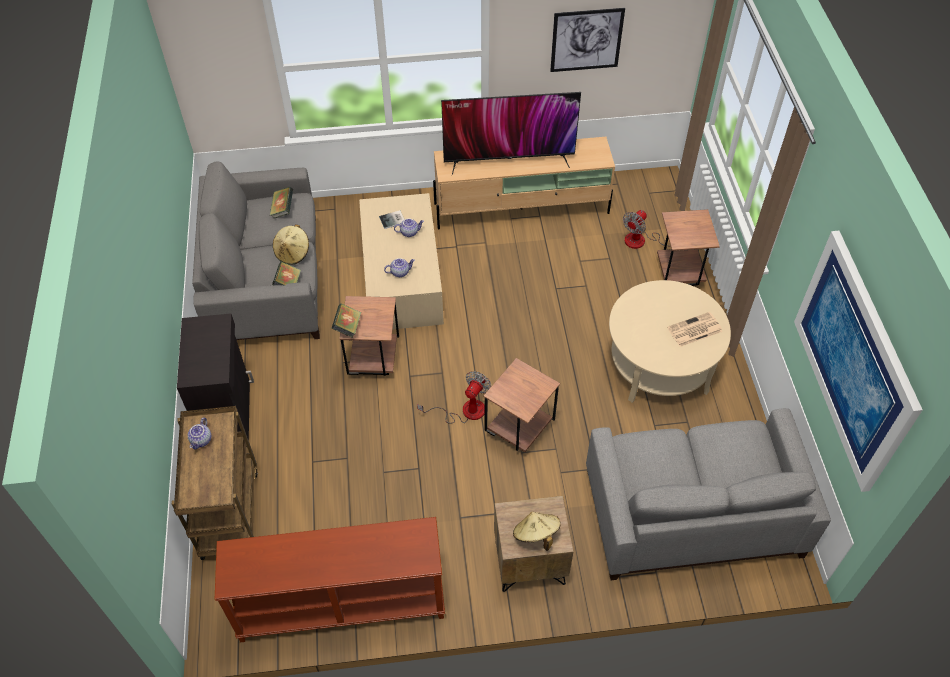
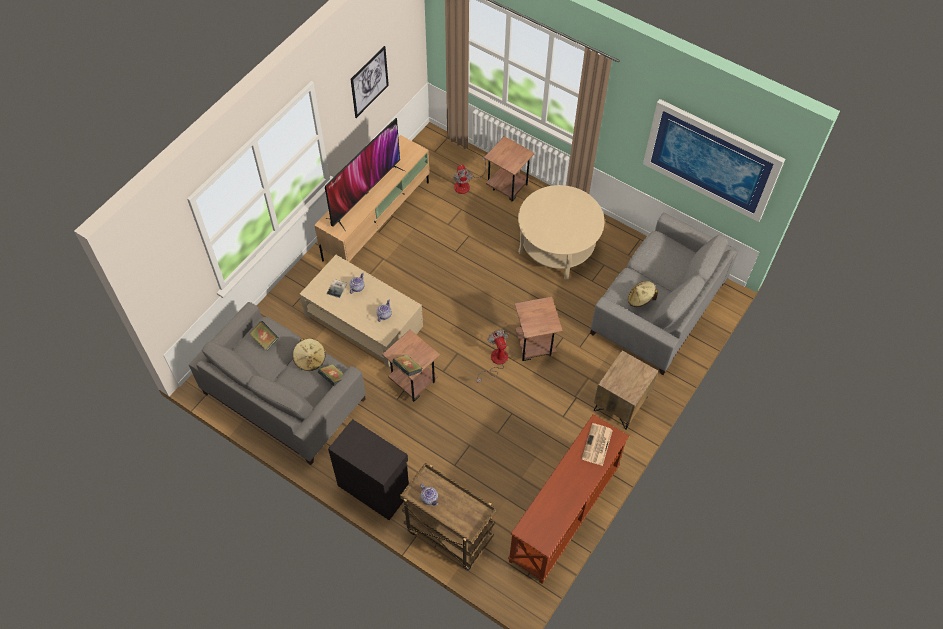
camera: 50 degrees left, 5 degrees up
(536, 535) = (634, 380): beige hat -> beige hat (640, 299)
(694, 330) = (574, 210): newspaper -> newspaper (597, 445)

